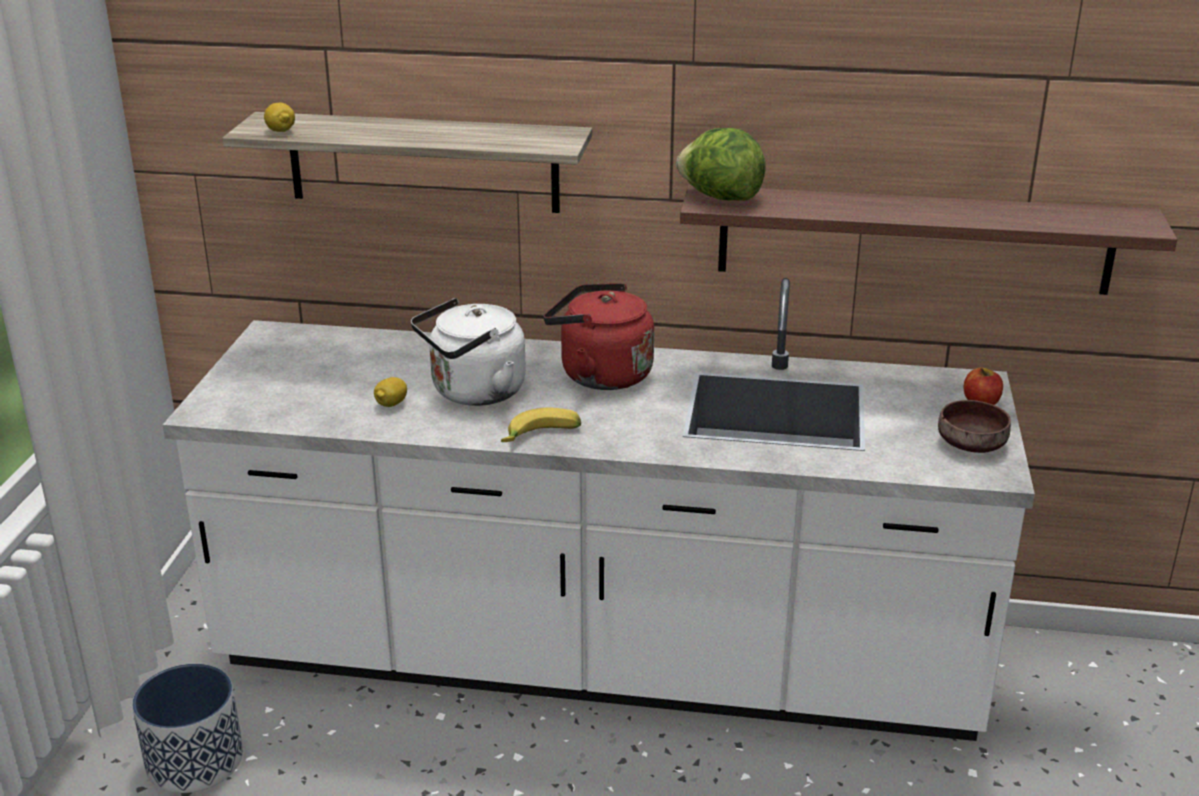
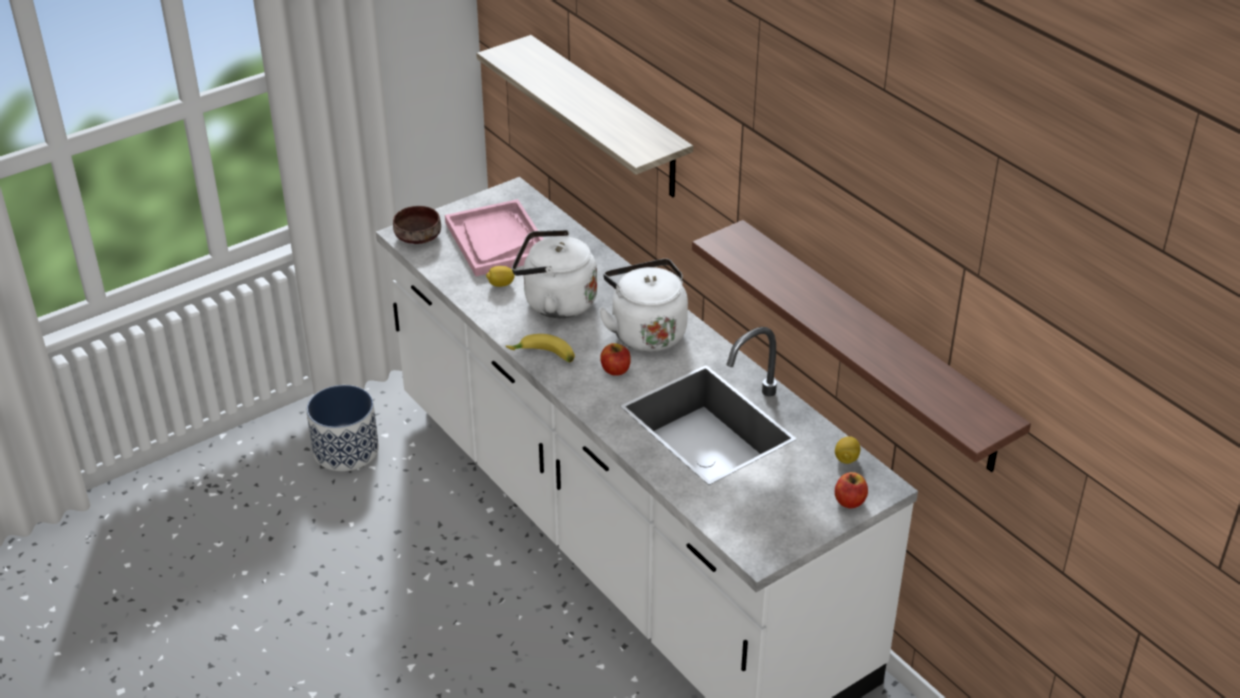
camera: 45 degrees right, 10 degrees up
(280, 131) = (513, 61): lemon -> lemon (846, 459)
(322, 374) = (497, 240): none -> pink tray
(600, 375) = (646, 332): red kettle -> white kettle
(627, 413) = (615, 370): none -> apple
(720, 197) = (738, 242): lettuce -> none
(973, 444) = (784, 525): brown bowl -> brown bowl (418, 237)

